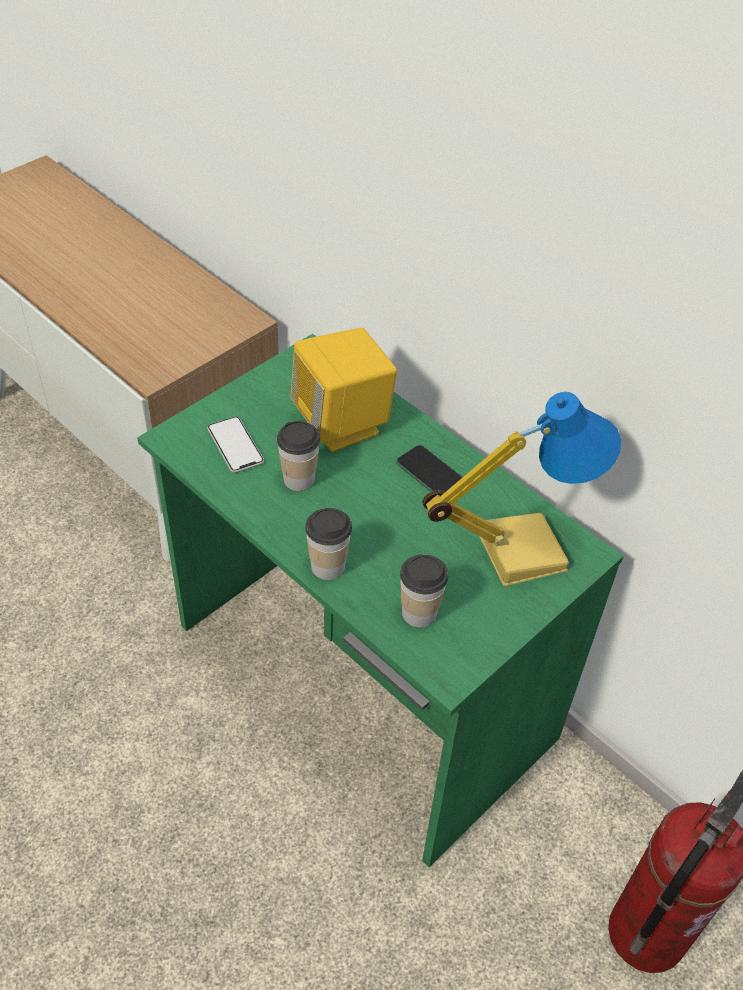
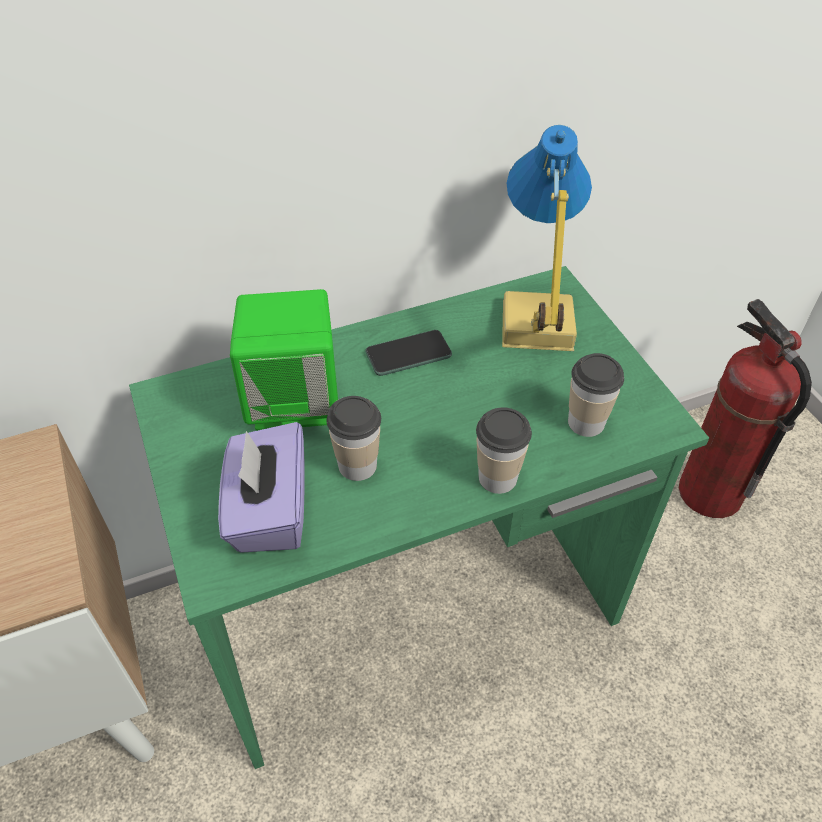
camera: 65 degrees left, 0 degrees up
(235, 445) = (269, 511): phone -> purple tissue box
(342, 424) = (294, 401): yellow speaker -> green speaker

